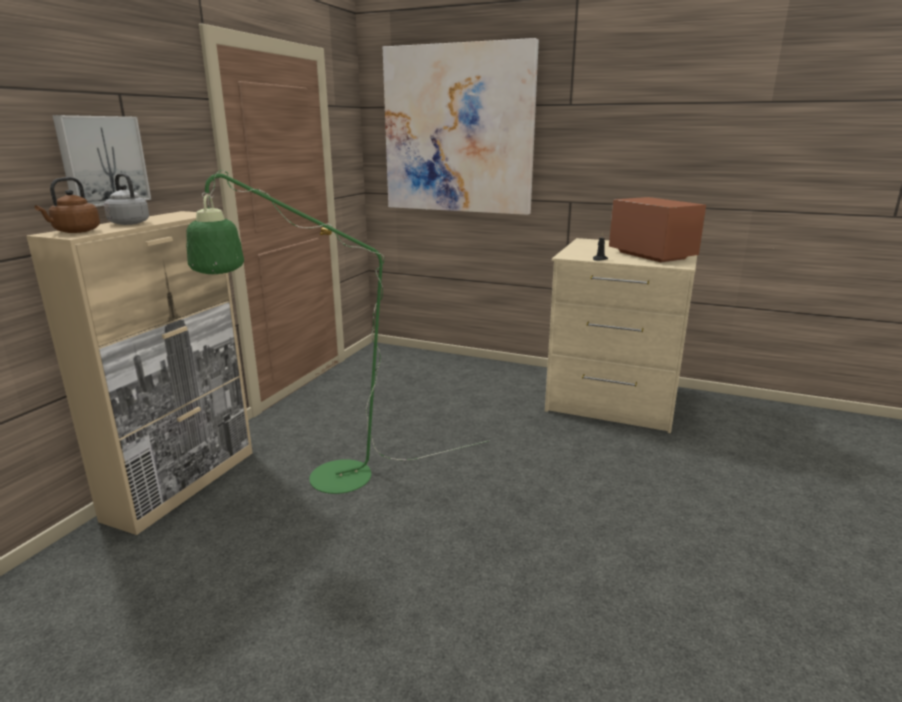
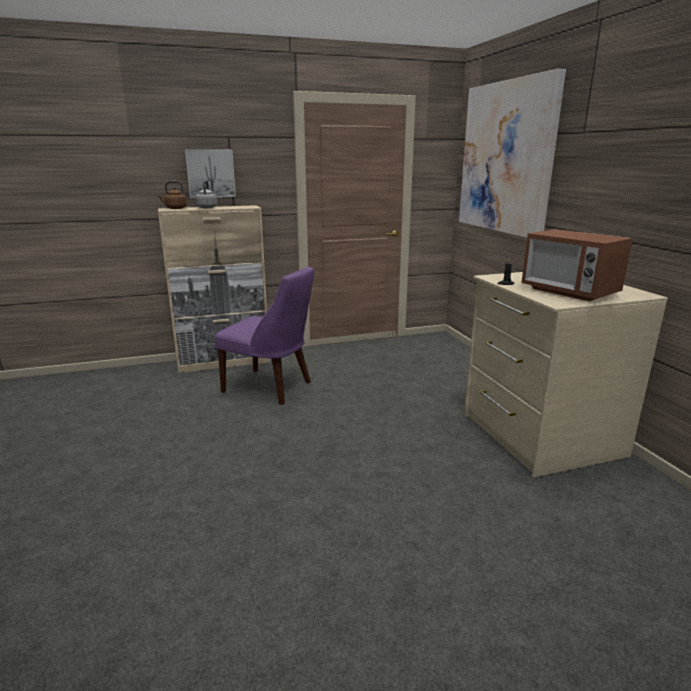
camera: 50 degrees right, 0 degrees up
(324, 480) = (271, 388): green floor lamp -> purple chair
(652, 255) = (569, 292): microwave -> microwave turned 120 degrees clockwise

